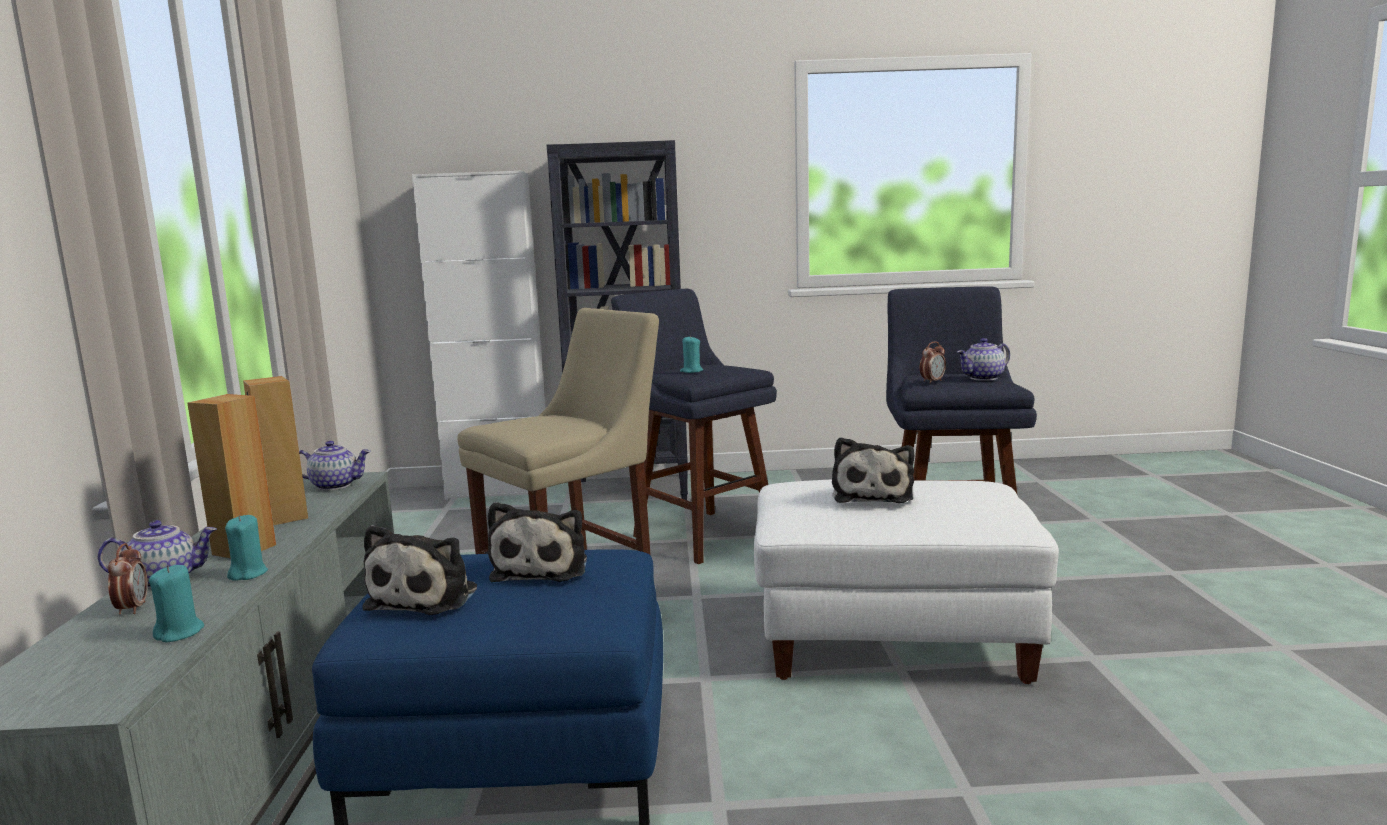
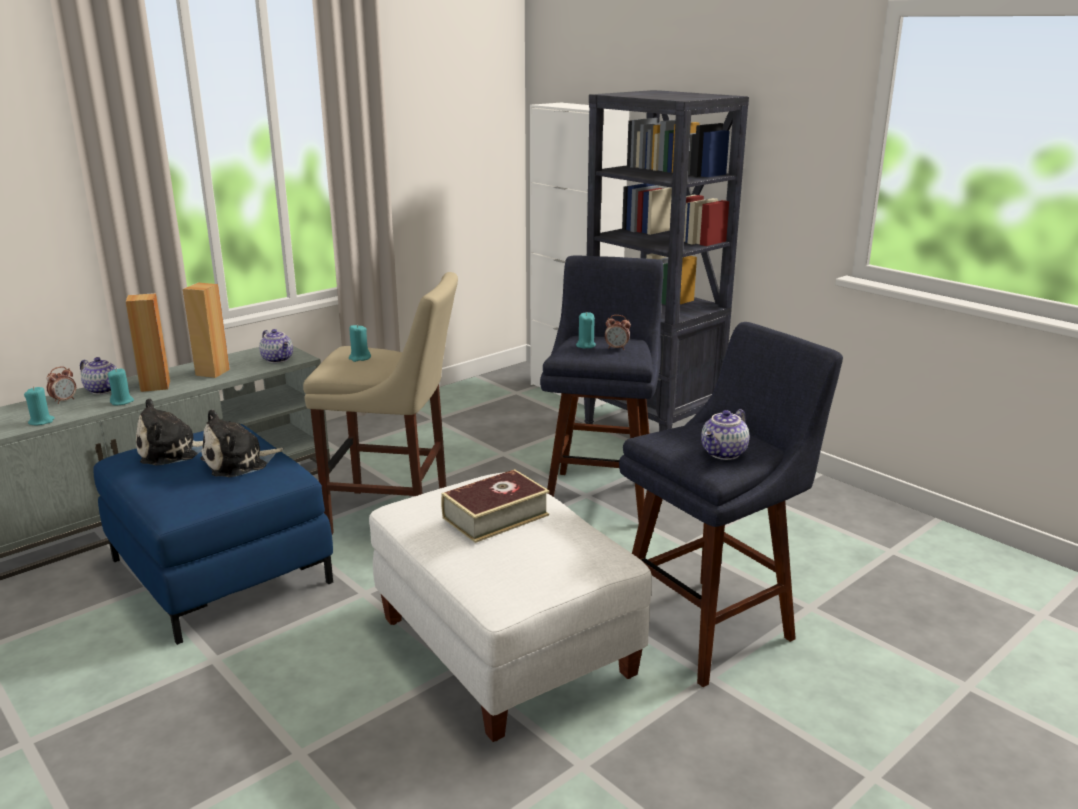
camera: 50 degrees right, 10 degrees up
(531, 424) = (359, 358): none -> turquoise candle
(872, 494) = (495, 516): plush toy -> book
(932, 381) = (673, 436): alarm clock -> alarm clock (617, 348)
(983, 378) = (724, 453): teapot -> teapot turned 75 degrees counterclockwise

